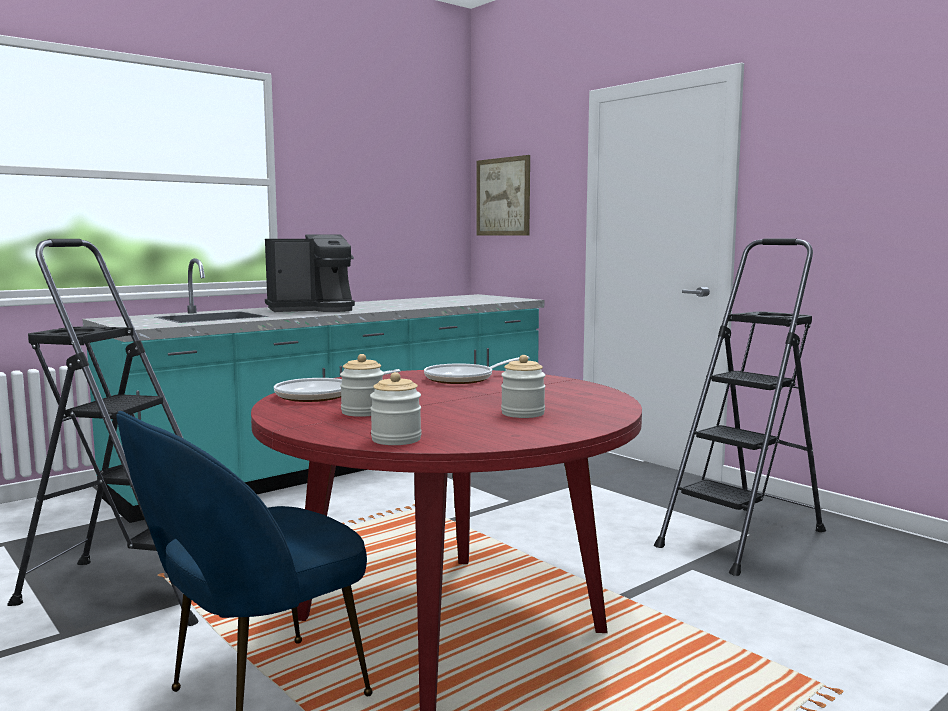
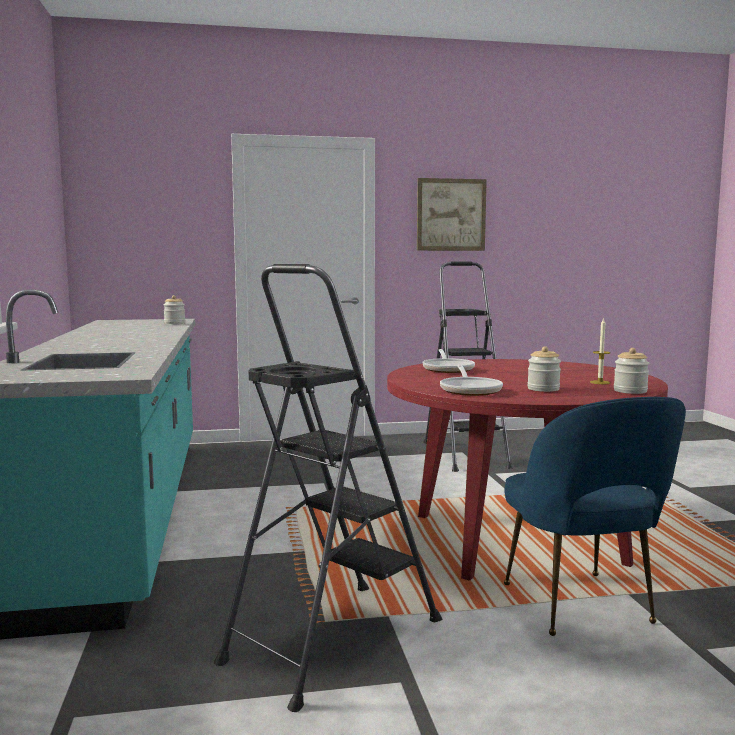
camera: 60 degrees left, 0 degrees up
(312, 309) = (107, 344): coffee machine -> none
(455, 425) = (600, 382): none -> candle
(503, 197) = (120, 220): picture -> picture (451, 215)
(523, 413) = (576, 373): jar -> jar (174, 323)

